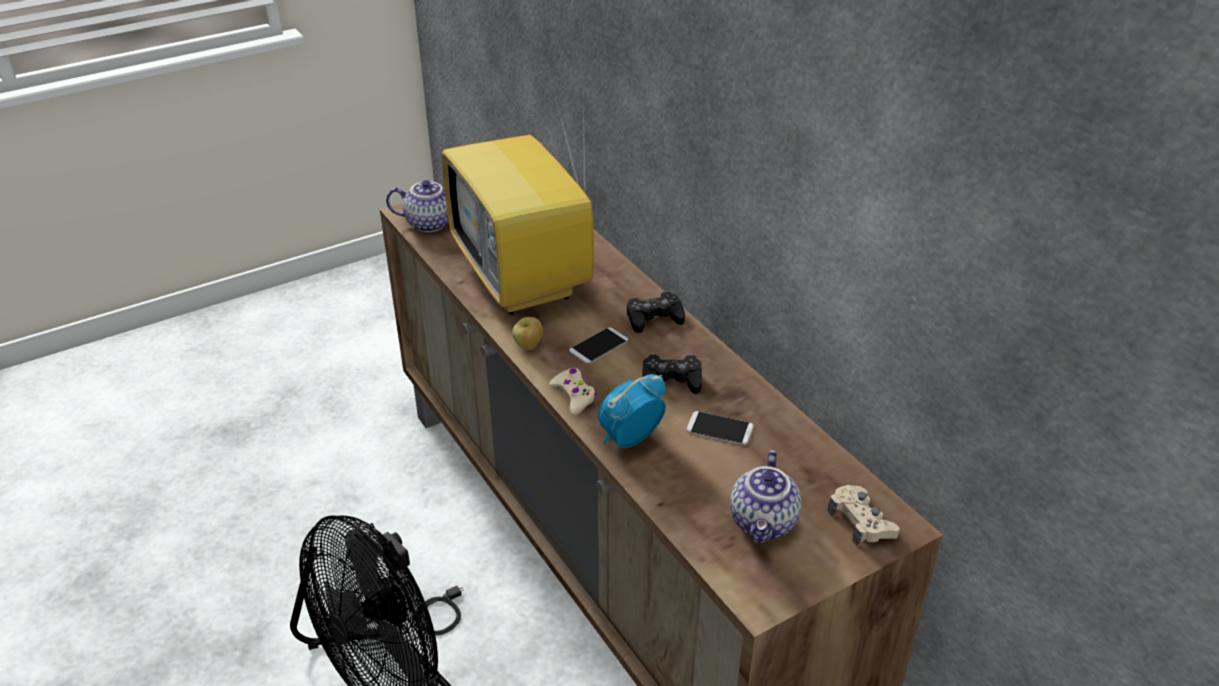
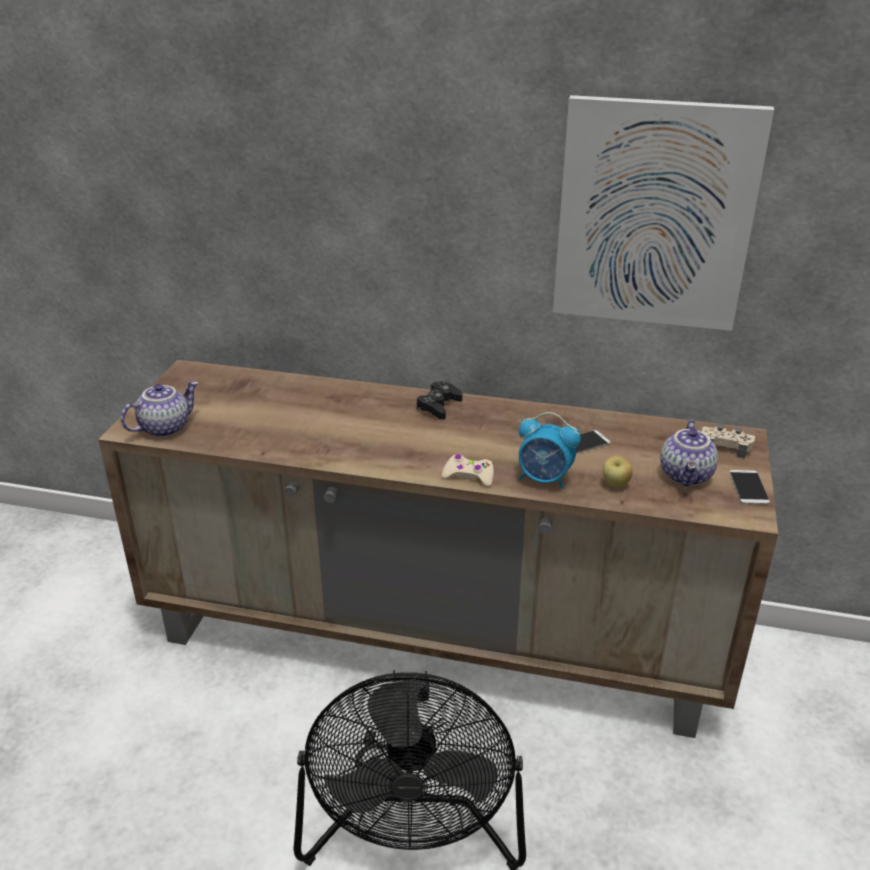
camera: 45 degrees left, 5 degrees down
(524, 279) = (309, 427): television -> none
(528, 346) = (386, 465): apple -> apple (615, 484)
(599, 346) = (433, 440): phone -> phone (748, 487)
(629, 439) = (544, 479): alarm clock -> alarm clock turned 75 degrees counterclockwise
(671, 380) = (511, 434): black game controller -> none
(765, 523) = (687, 476): teapot -> teapot turned 45 degrees clockwise
(867, 201) = (654, 215): none -> picture

